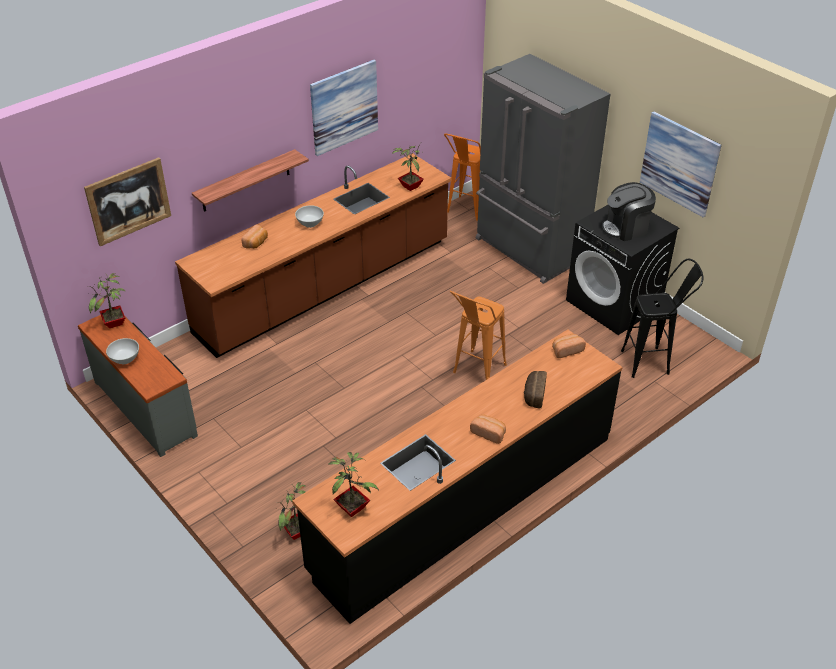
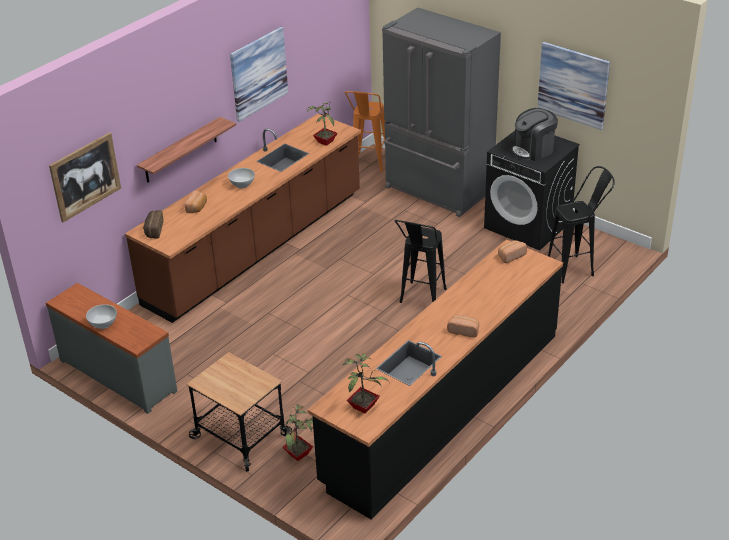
camera: 10 degrees left, 5 degrees down
(114, 323) = (81, 296): potted plant -> none
(244, 500) = (240, 437): none -> cart
(475, 373) = (420, 300): orange stool -> black stool
(533, 395) = (493, 295): bread -> bread (153, 230)

